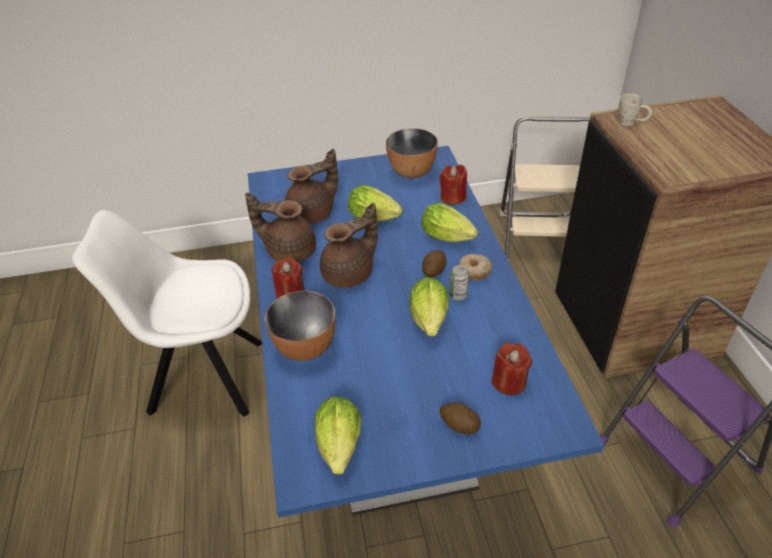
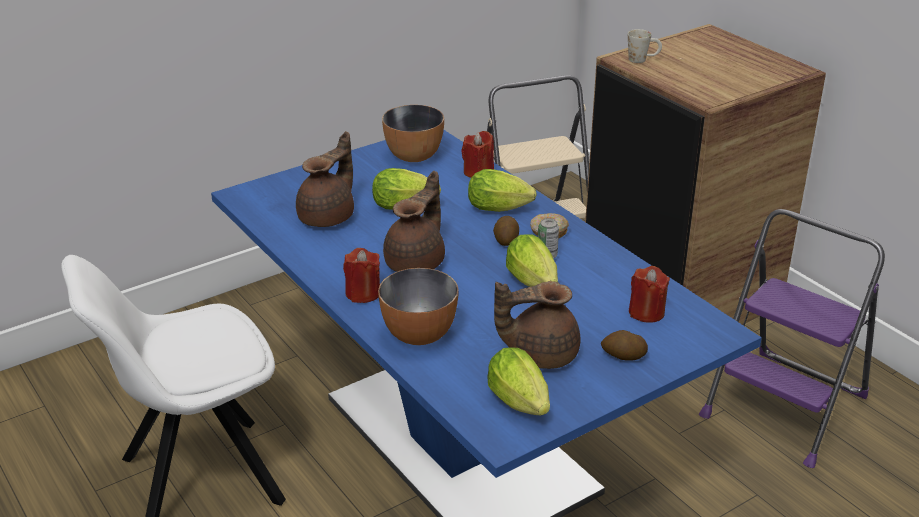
camera: 25 degrees left, 10 degrees down
(289, 250) = (328, 255): brown teapot -> brown teapot (539, 354)

